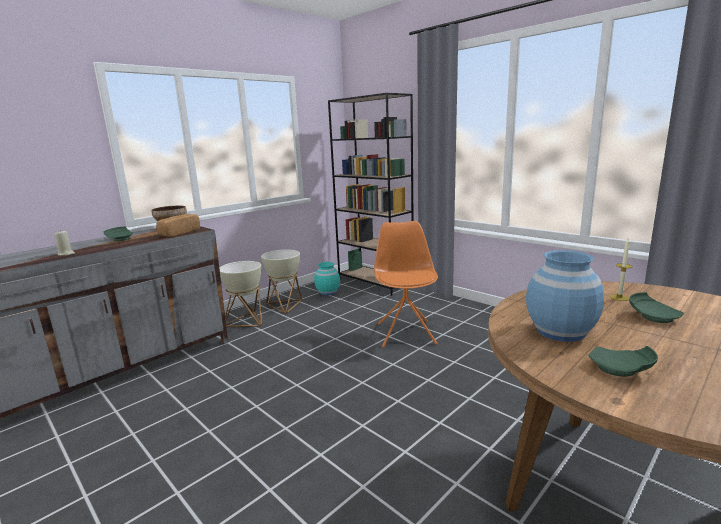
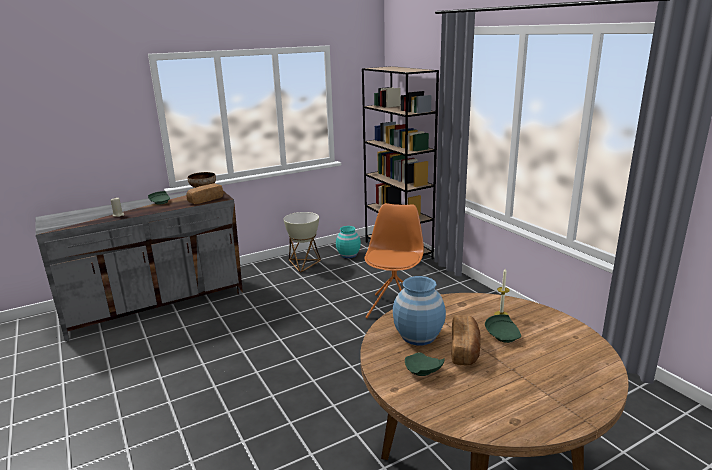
camera: 15 degrees right, 5 degrees up
(246, 322) = (265, 276): planter -> none
(635, 338) = (465, 350): none -> bread

